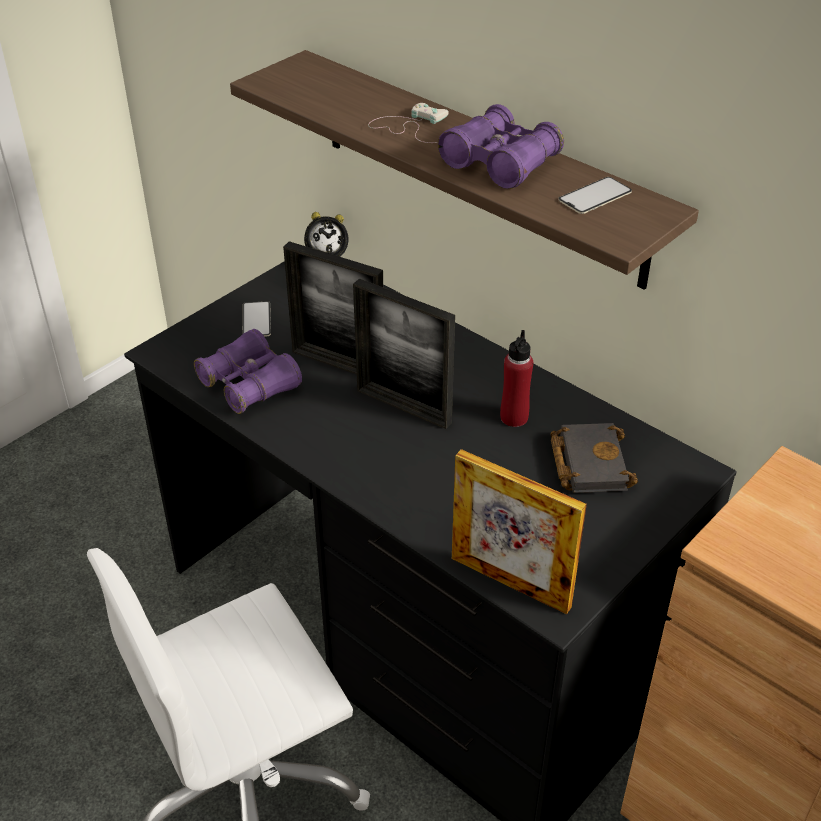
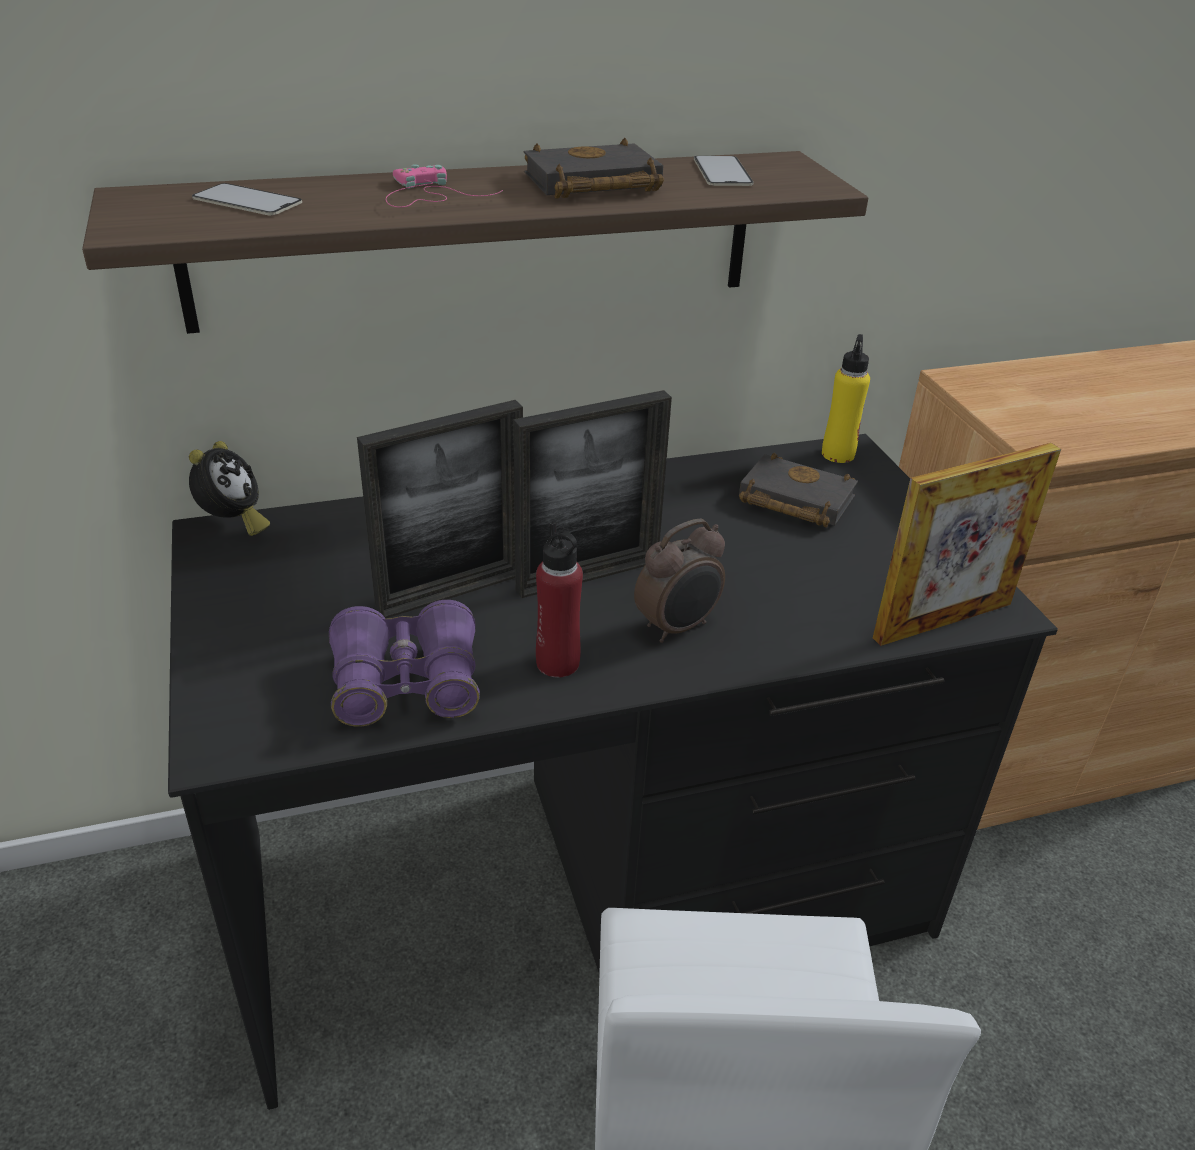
camera: 60 degrees left, 5 degrees down
(256, 320) = (270, 624): phone -> phone (247, 201)
(387, 462) = (678, 627): none -> alarm clock
(409, 126) = (426, 195): white game controller -> pink game controller
(500, 163) = (590, 184): purple binoculars -> black book
(514, 417) = (681, 512): red bottle -> red bottle (558, 663)
(682, 465) = (838, 454): none -> yellow bottle

